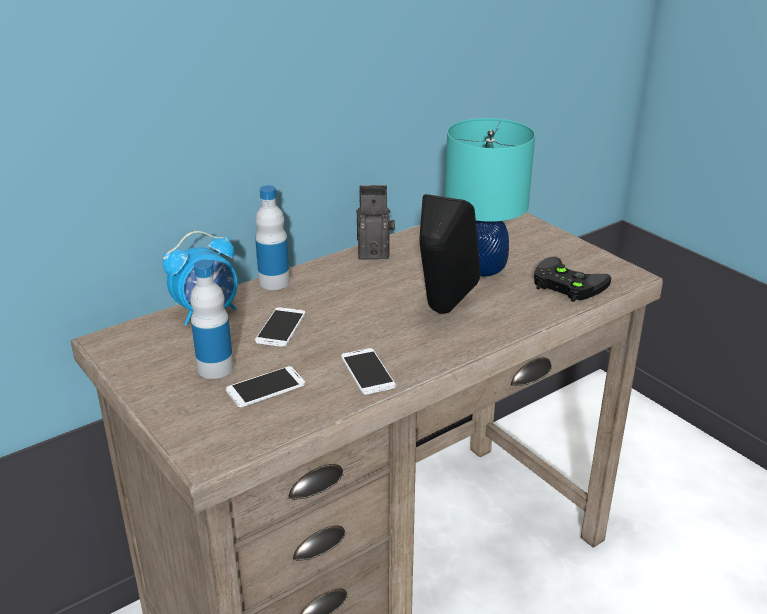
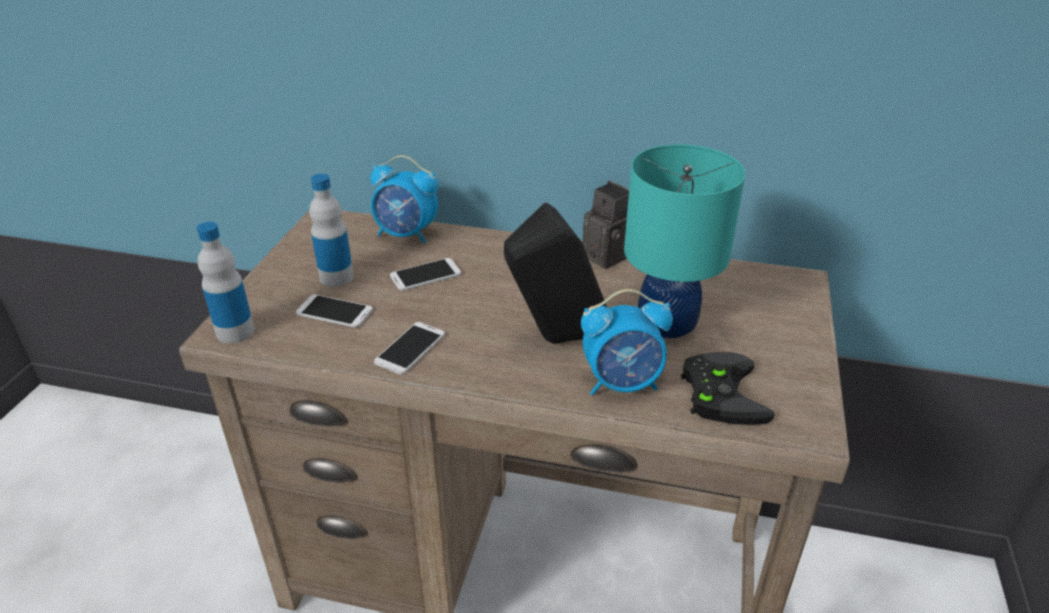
camera: 50 degrees right, 5 degrees up
(274, 282) = (488, 238): bottle -> bottle (235, 332)
(517, 310) = (622, 383): none -> alarm clock

